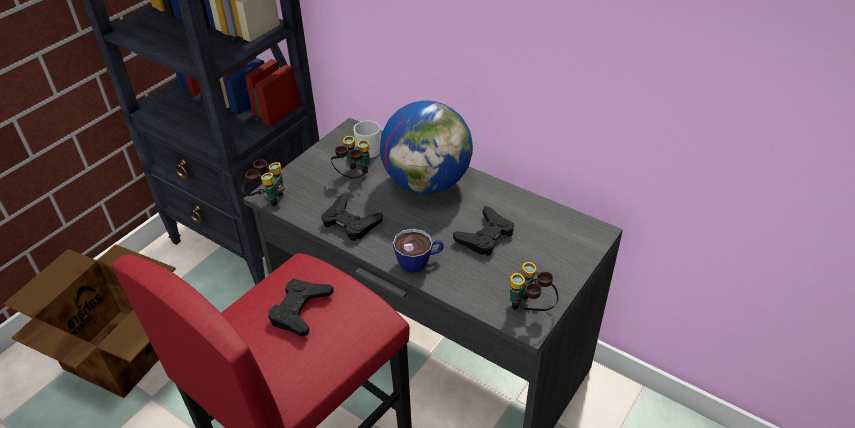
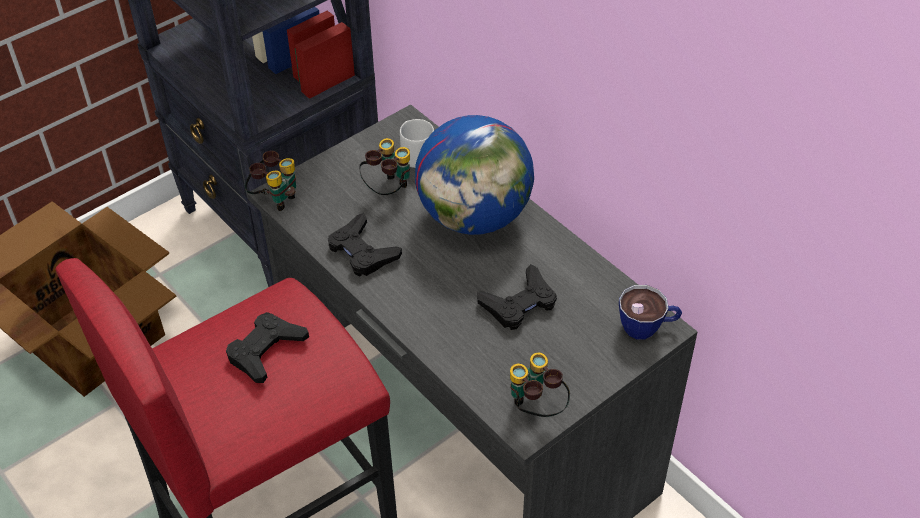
camera: 15 degrees right, 5 degrees up
(419, 262) = (426, 320): cup -> cup (647, 327)

